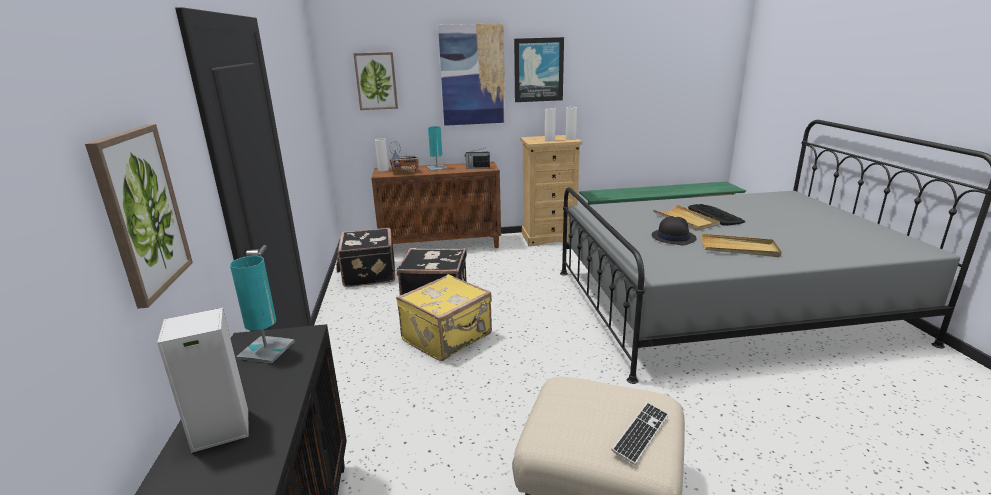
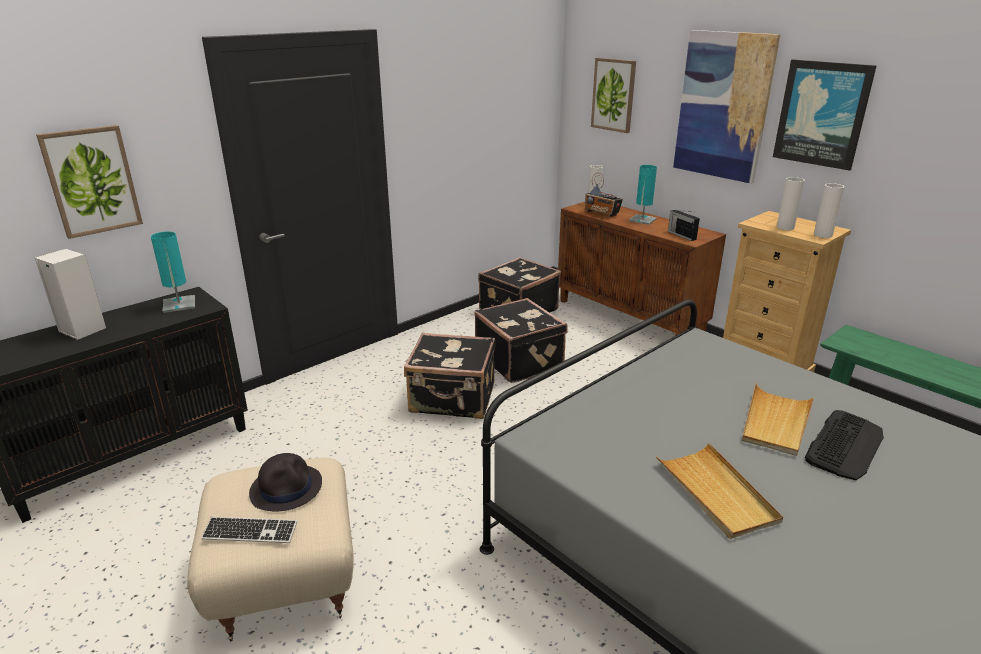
camera: 55 degrees right, 5 degrees up
(448, 338) = (453, 399): yellow suitcase -> black suitcase
(673, 237) = (683, 426): black hat -> black hat (286, 488)

